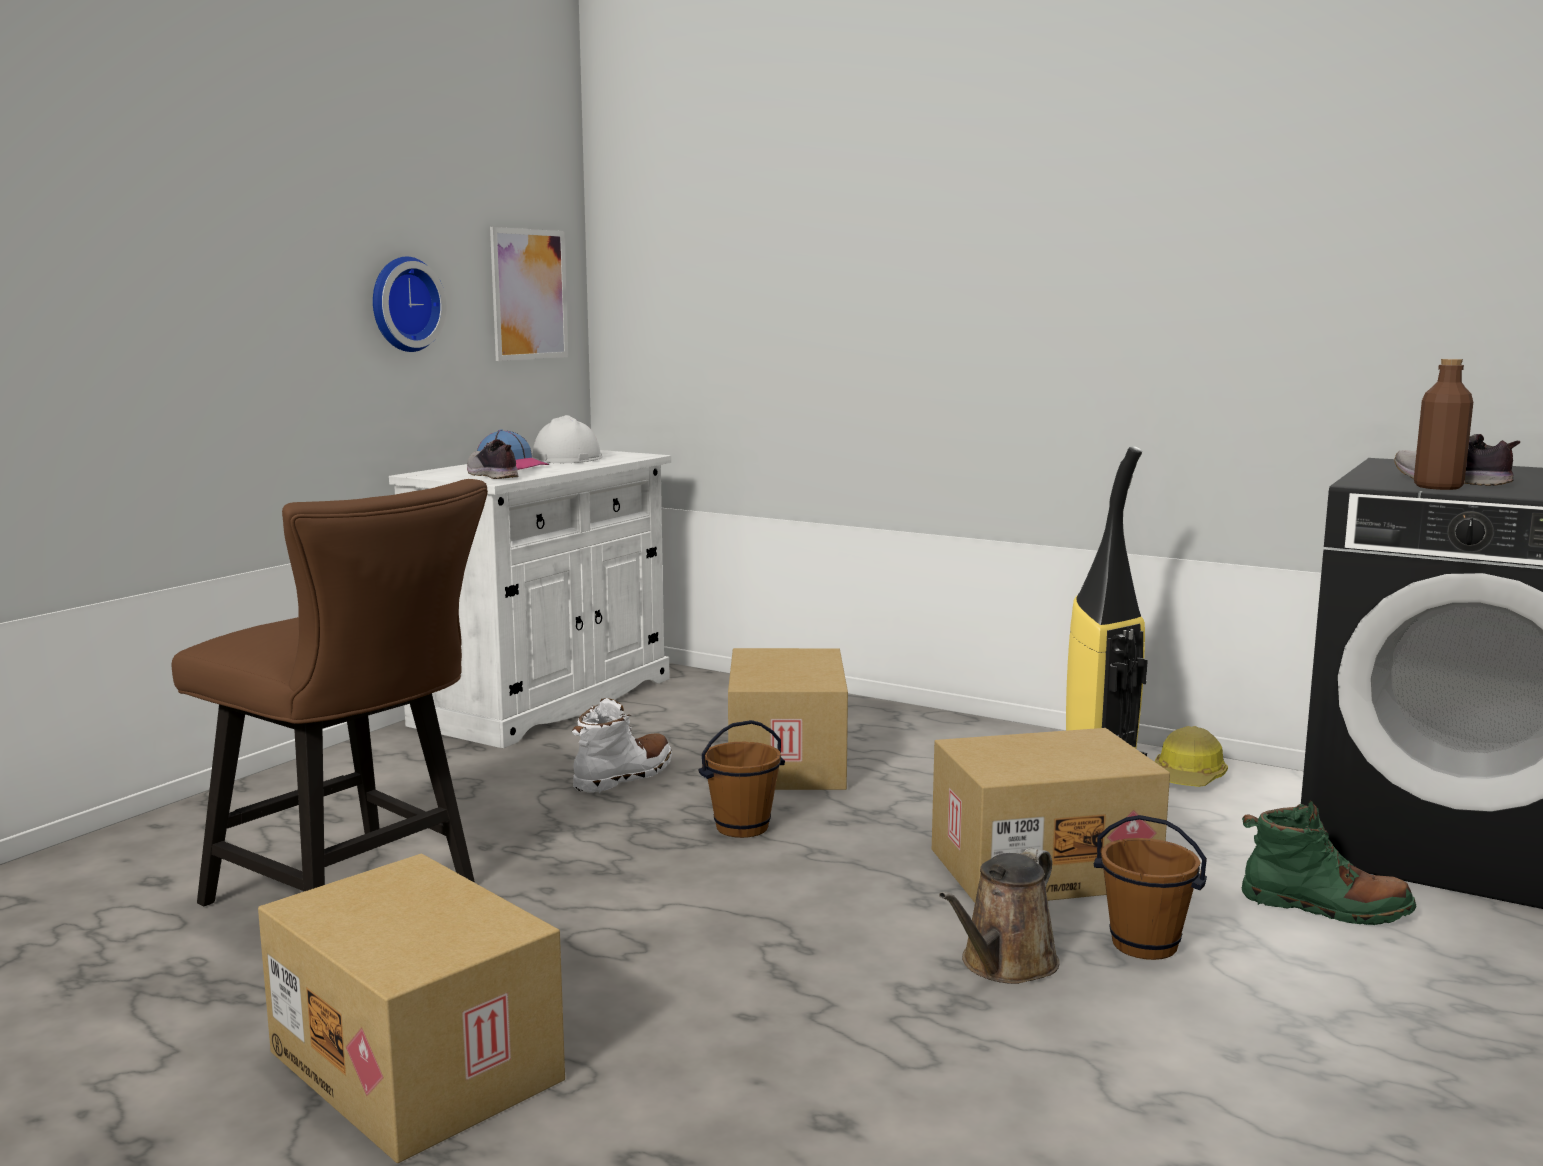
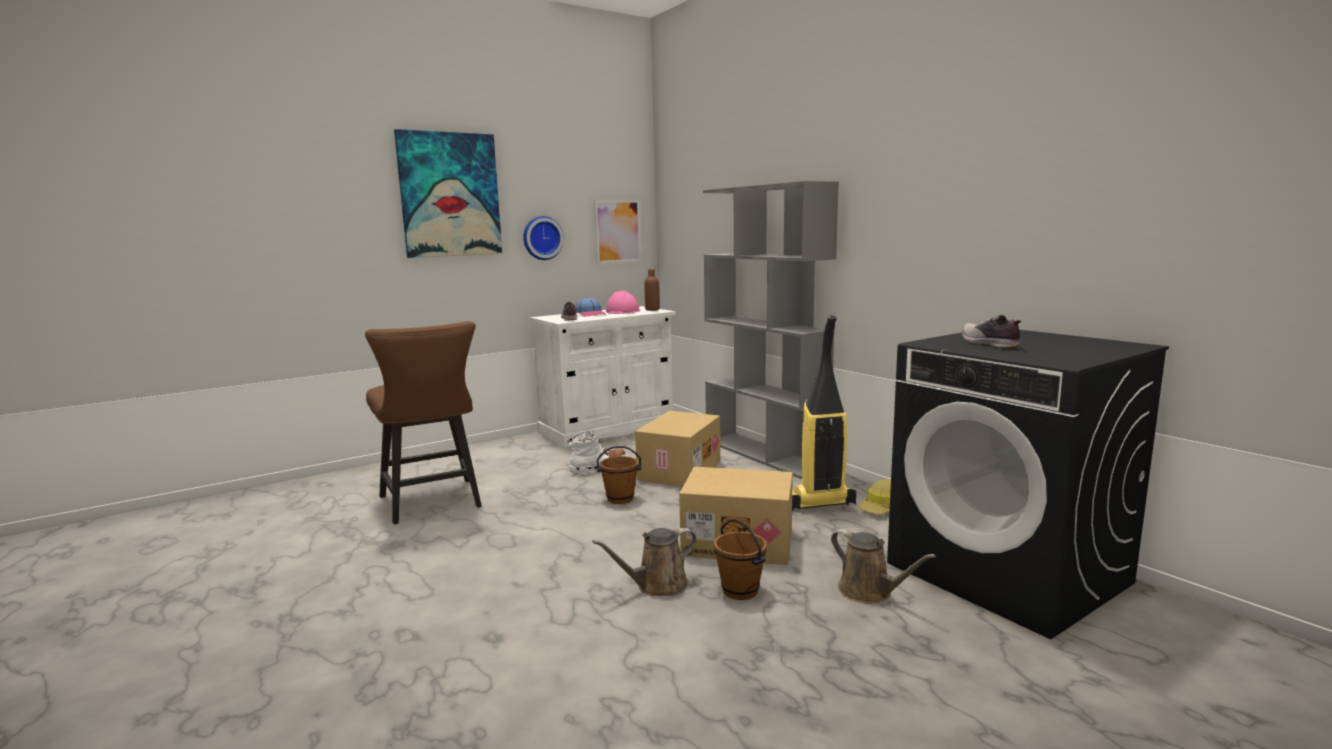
camera: 25 degrees right, 0 degrees up
(232, 200) = (450, 195): none -> picture
(420, 1065) = (376, 575): cardboard box -> none
(566, 459) = (623, 311): white hard hat -> pink hard hat
(899, 715) = (765, 454): none -> grey bookcase
(1325, 907) = (869, 592): green boot -> brown watering can
(1438, 487) = (965, 347): brown bottle -> brown bottle (652, 310)

